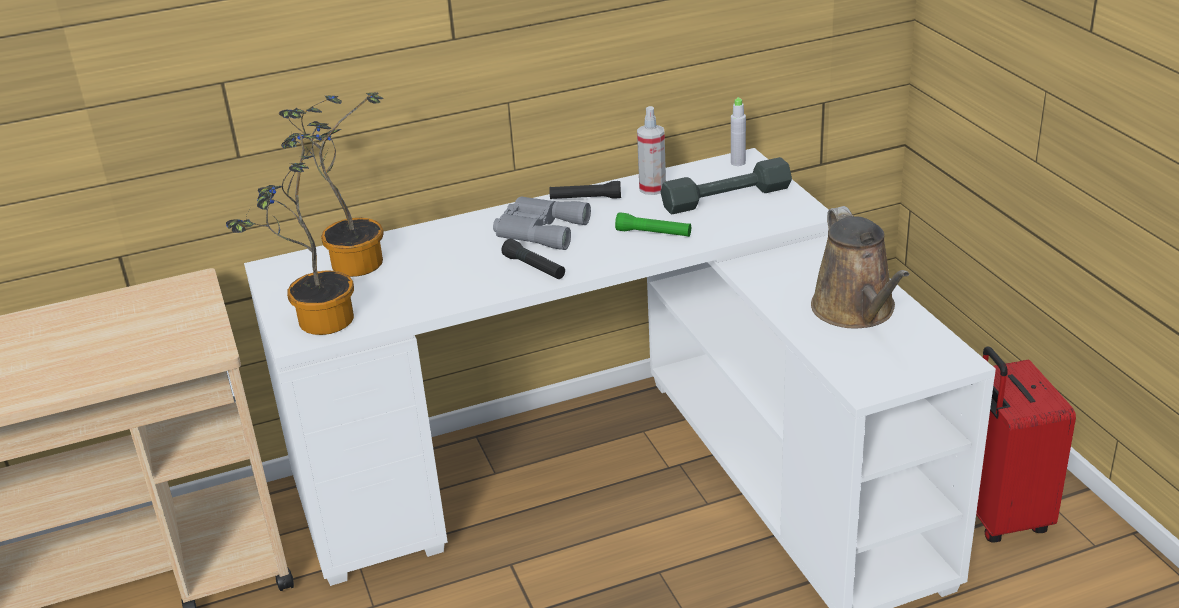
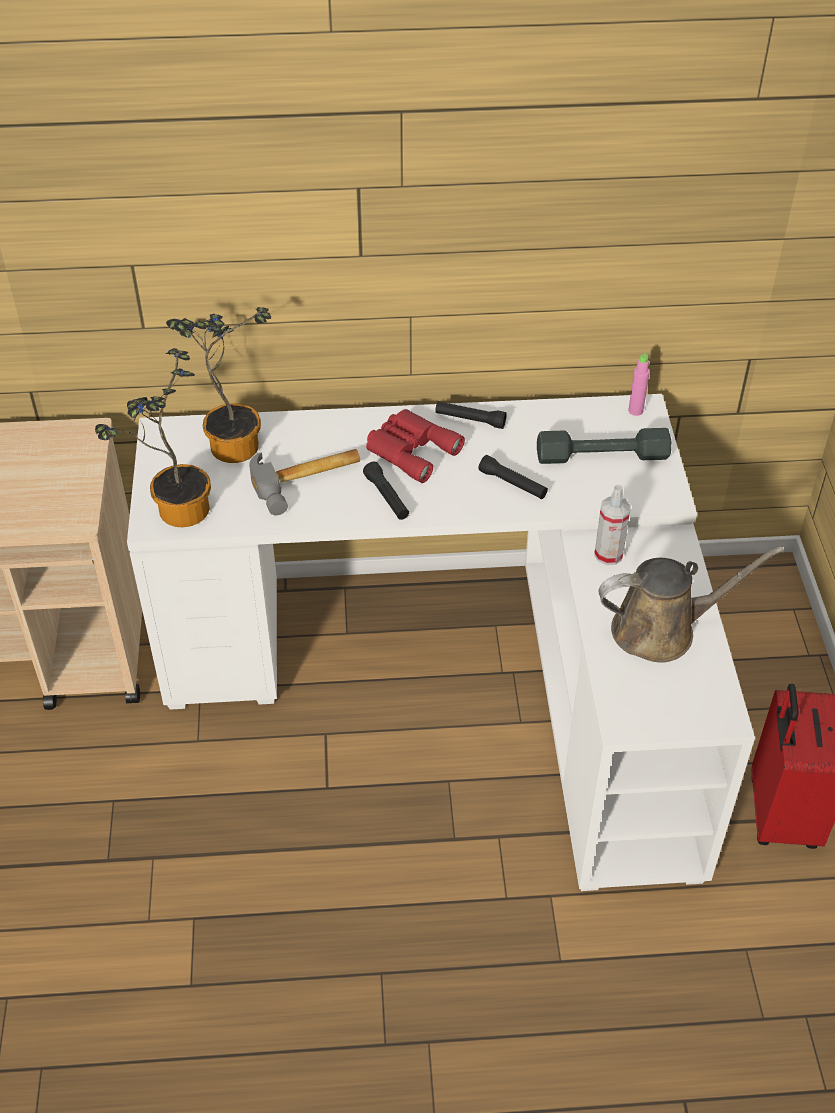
camera: 15 degrees right, 15 degrees up
(448, 272) = (309, 481): none -> hammer
(538, 230) = (410, 449): grey binoculars -> red binoculars
(652, 188) = (538, 423): spray bottle -> spray bottle (608, 554)
(653, 233) = (513, 484): green flashlight -> black flashlight
(738, 163) = (635, 411): grey bottle -> pink bottle
(856, 311) = (662, 630): brown watering can -> brown watering can turned 105 degrees counterclockwise

